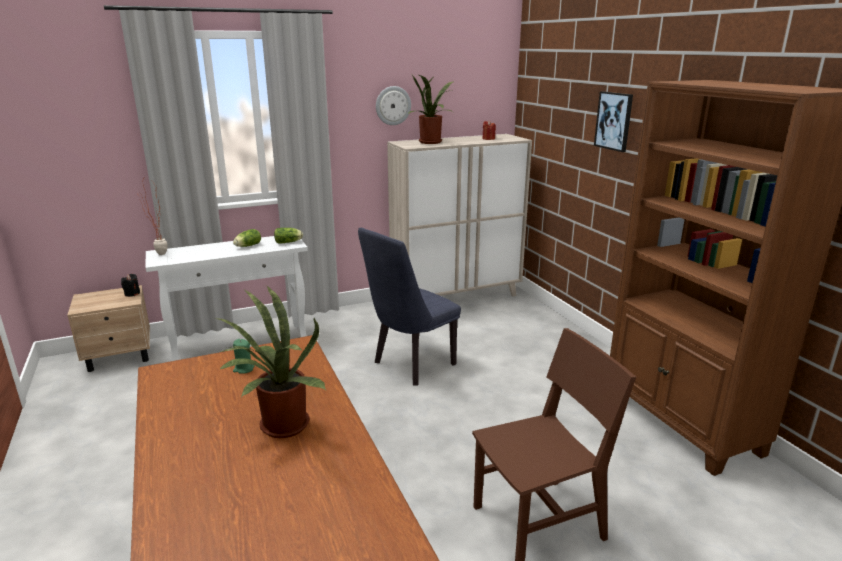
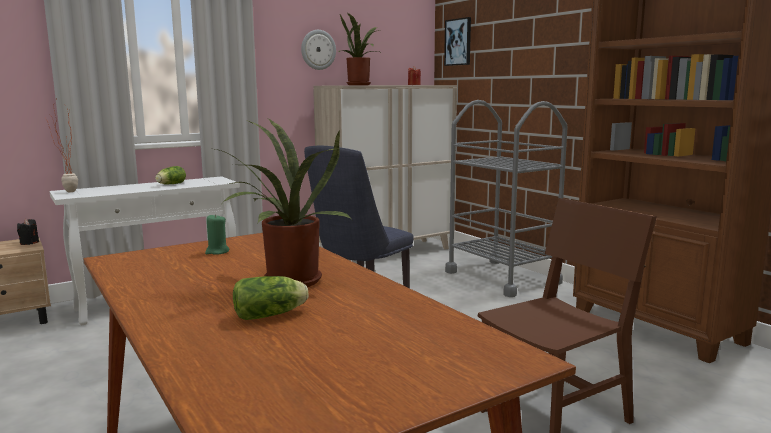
camera: 10 degrees left, 10 degrees down
(289, 242) = (217, 181): lettuce -> lettuce (272, 315)
(554, 340) = (502, 277): none -> grey cart
(614, 121) = (544, 49): picture -> picture (458, 42)

